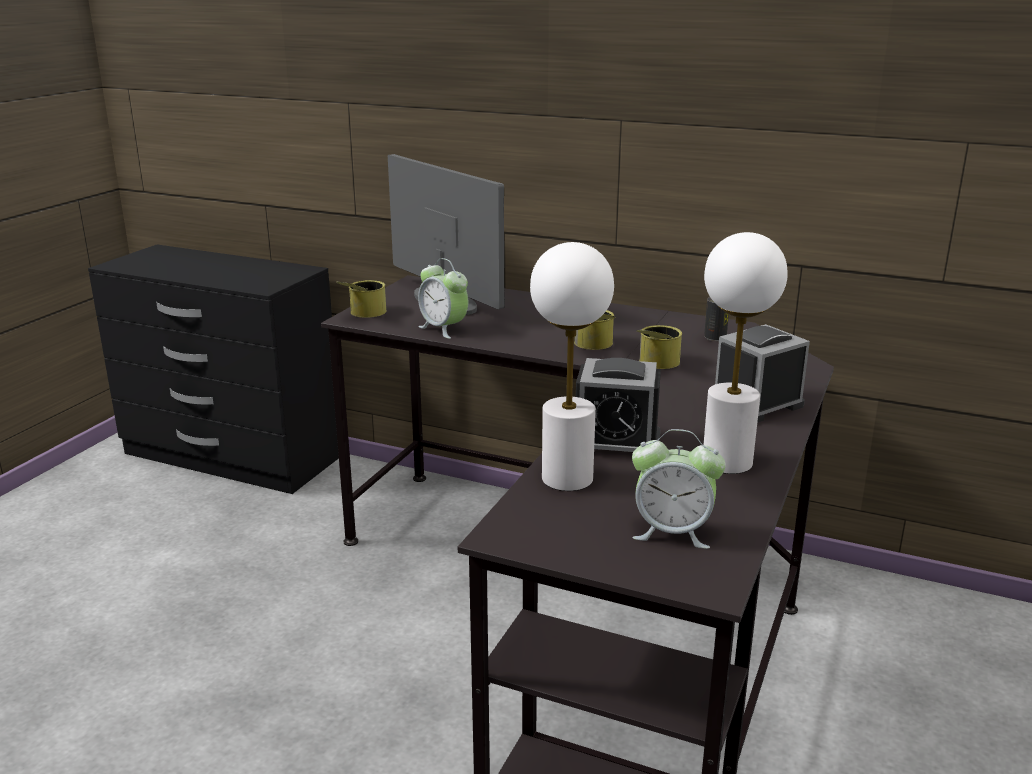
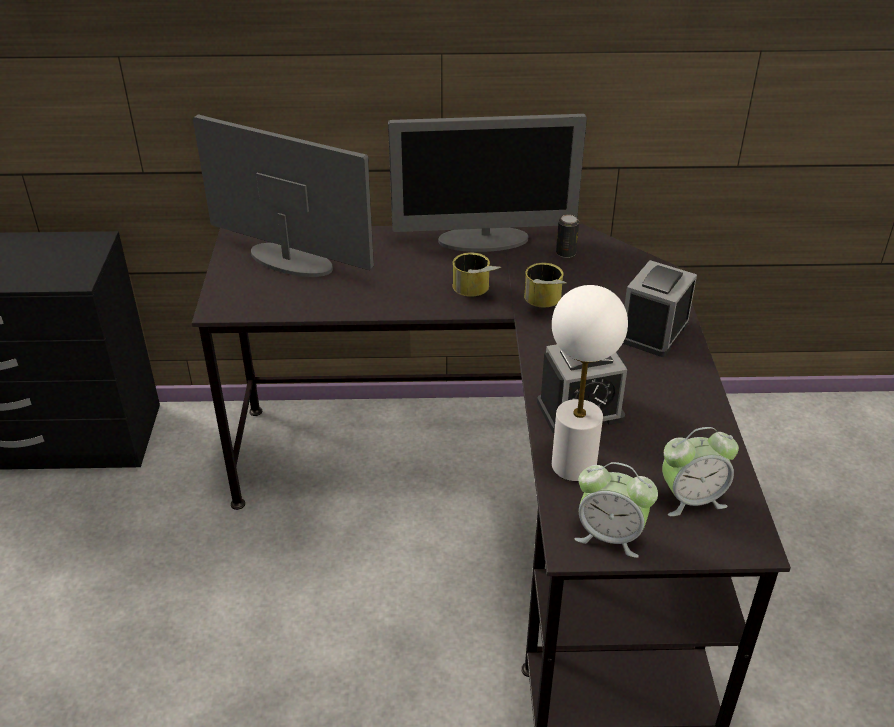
camera: 25 degrees left, 15 degrees up
(362, 315) = (225, 301): can -> none
(444, 329) = (322, 301): alarm clock -> alarm clock (610, 536)
(639, 317) = (484, 240): none -> monitor
(726, 462) = (676, 407): white table lamp -> none

